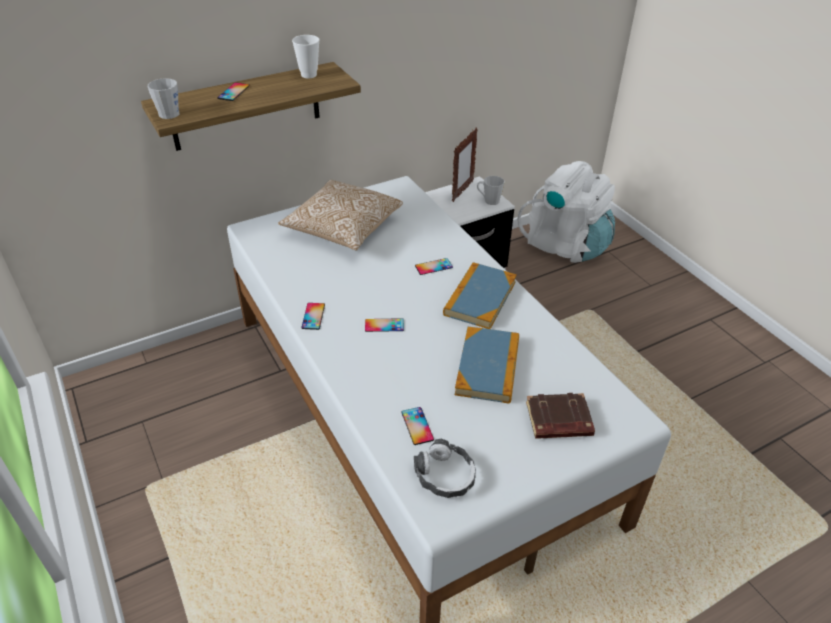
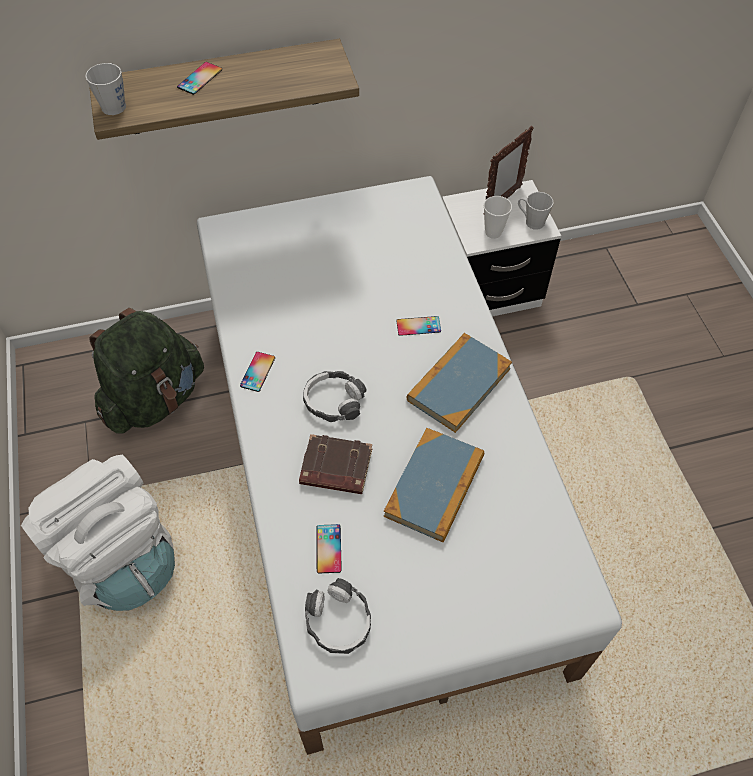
camera: 15 degrees right, 15 degrees up
(203, 392) = (155, 399): none -> green backpack
(308, 75) = (300, 60): cup -> cup (493, 232)
(343, 228) = (328, 247): pillow -> none
(384, 325) = (334, 401): phone -> headphones
(558, 421) = (491, 579): brown book -> brown book (335, 468)
(565, 245) = (633, 275): white backpack -> white backpack (120, 558)

